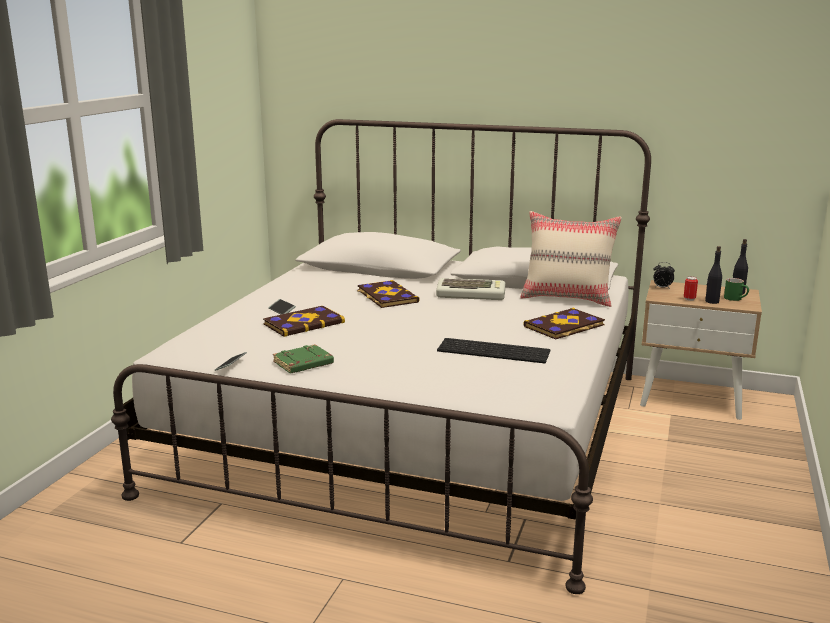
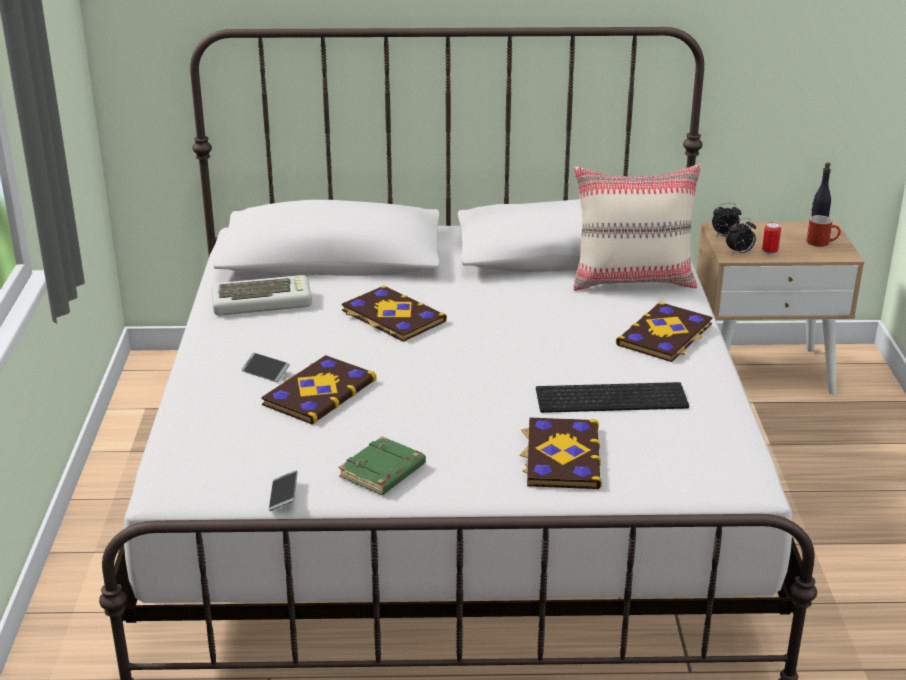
camera: 20 degrees left, 10 degrees up
(428, 373) = (561, 456): none -> book
(471, 295) = (505, 294): keyboard -> keyboard (263, 302)
(666, 297) = (739, 252): none -> alarm clock
(711, 301) = (798, 252): black bottle -> none
(736, 299) = (822, 242): green mug -> red mug

